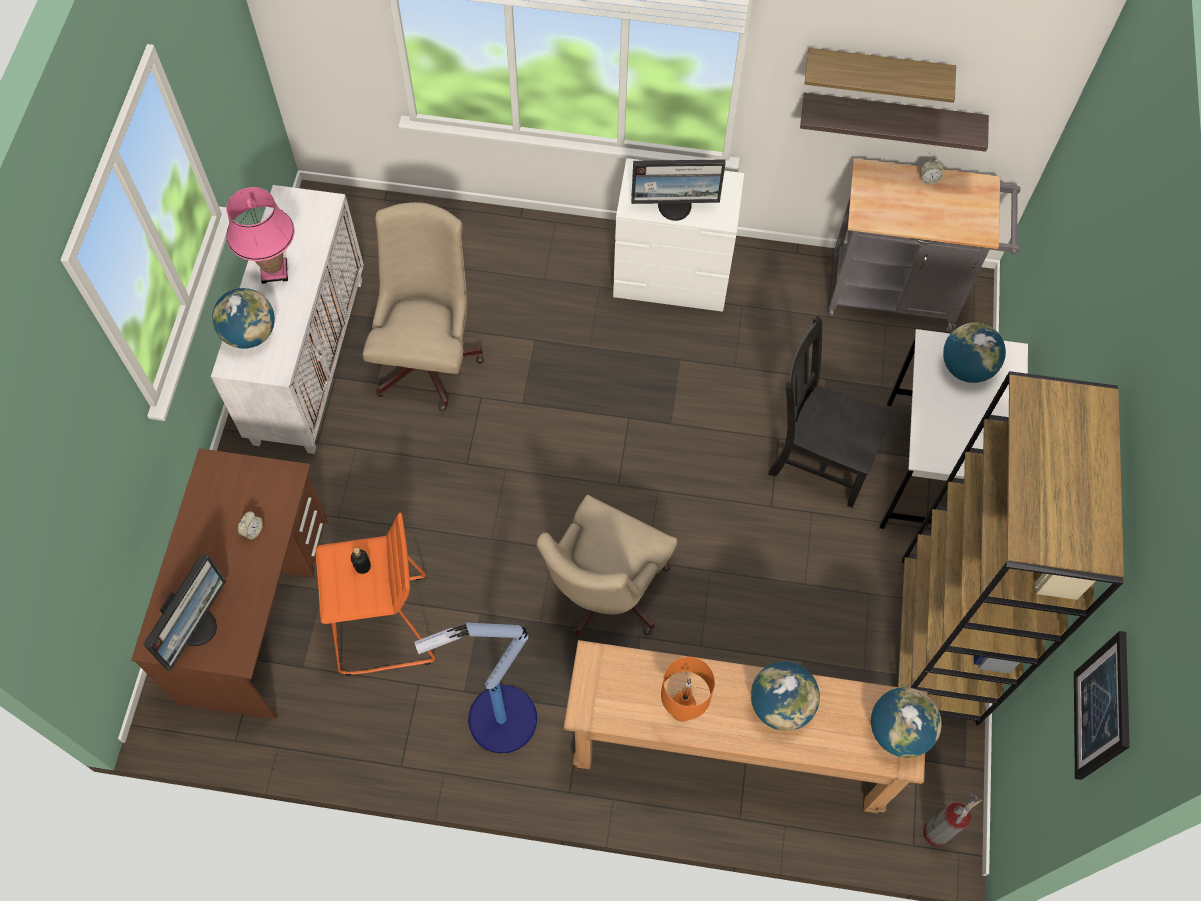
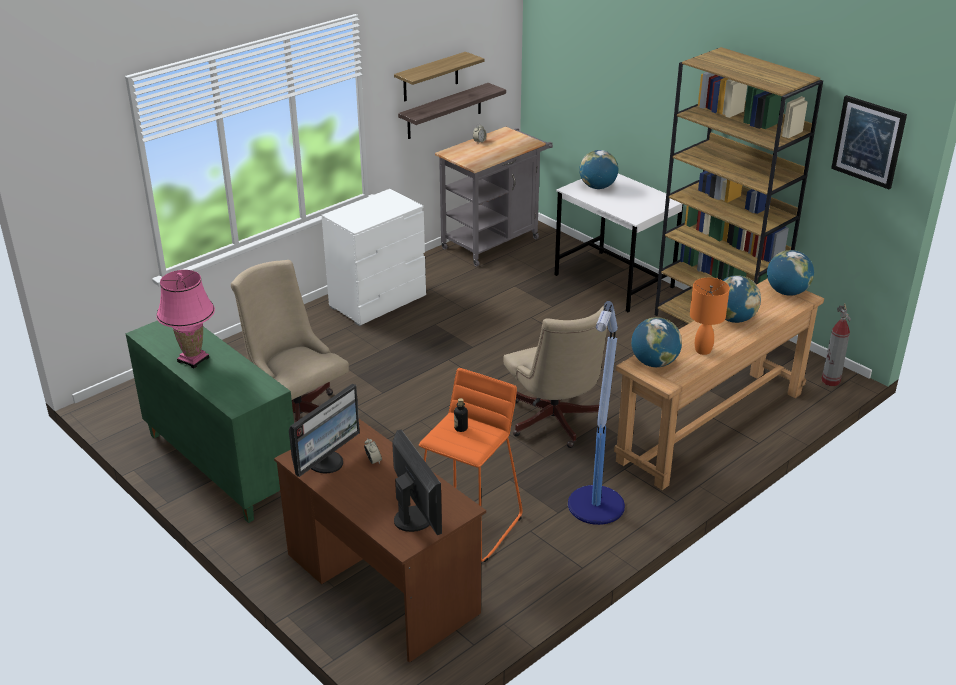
camera: 50 degrees left, 30 degrees down
(250, 334) = (225, 389): globe -> globe (654, 363)
(308, 359) = (219, 465): white cabinet -> green cabinet
(675, 206) = (377, 214): monitor -> monitor (326, 462)
(818, 458) = (560, 311): black chair -> none

